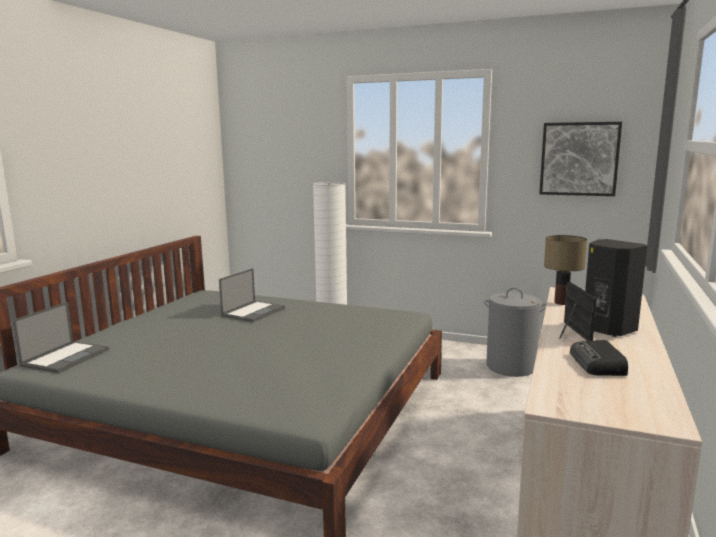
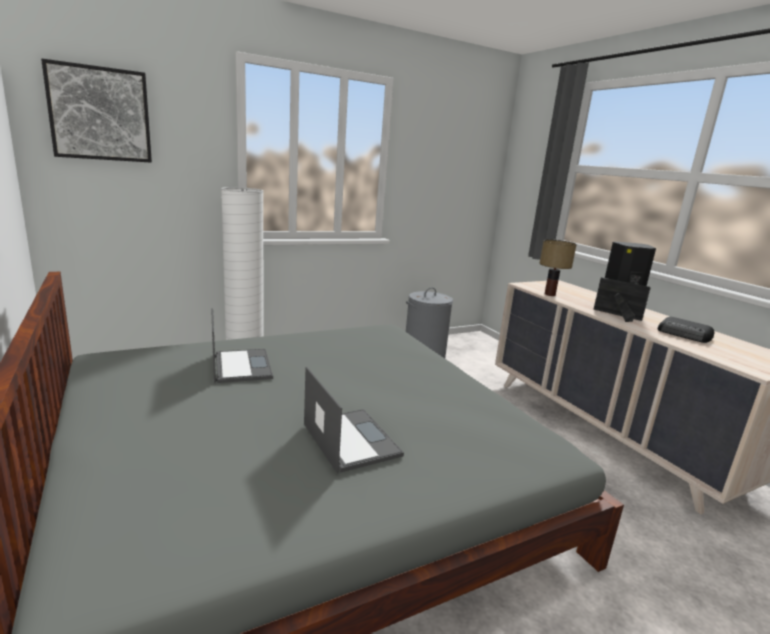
camera: 50 degrees left, 5 degrees up
(66, 357) = (118, 541): laptop -> laptop (350, 439)
(579, 159) = (453, 172): picture -> picture (100, 114)

